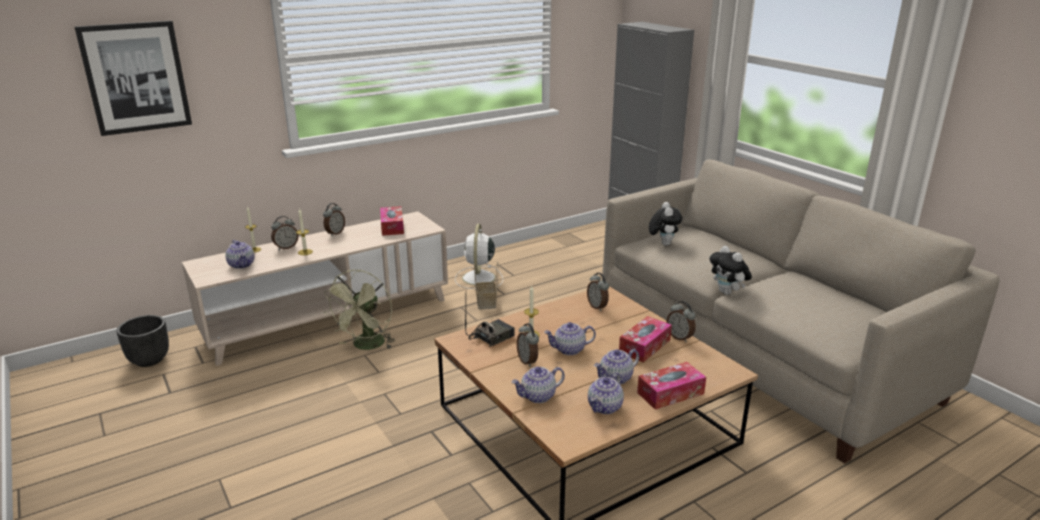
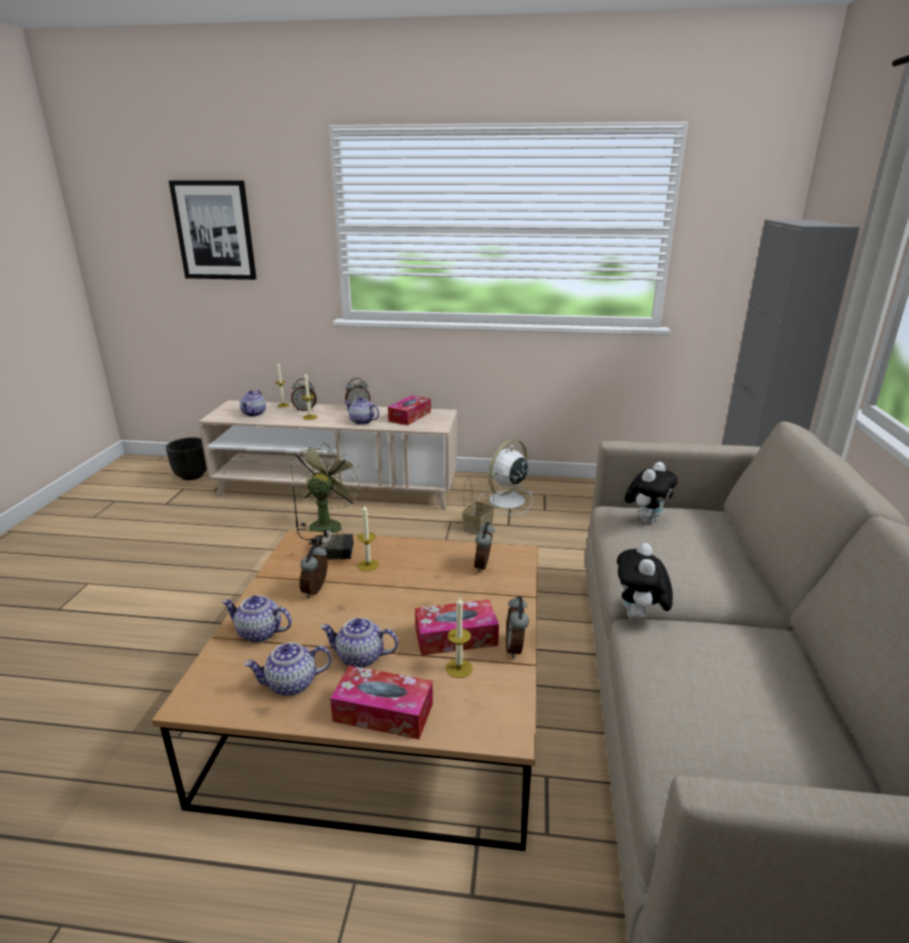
camera: 40 degrees right, 0 degrees up
(366, 346) = (326, 524): green fan -> green fan turned 135 degrees clockwise
(569, 350) = (373, 599): teapot -> teapot (361, 421)
(670, 358) = (459, 668): none -> candle

